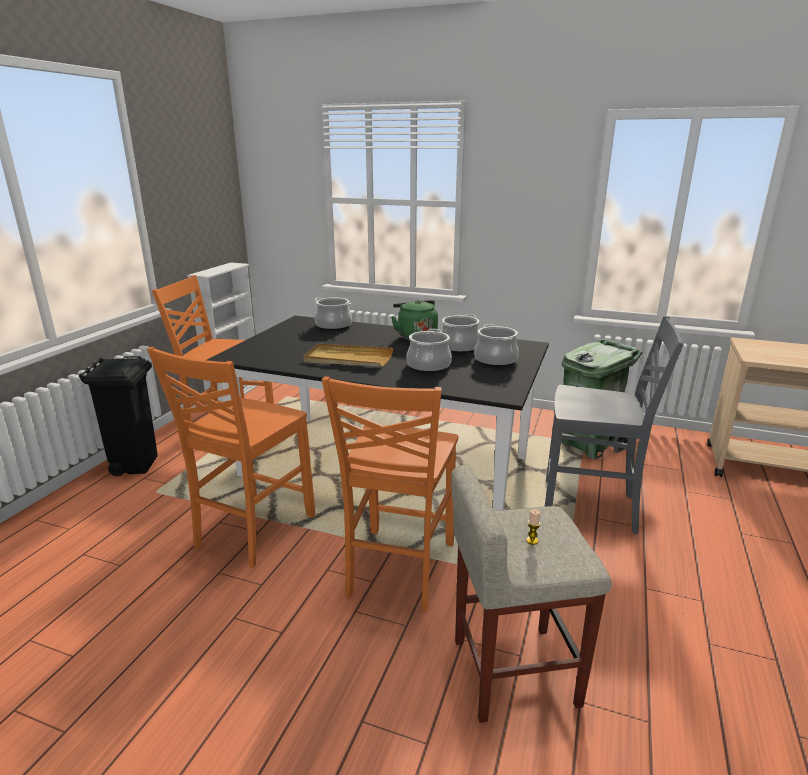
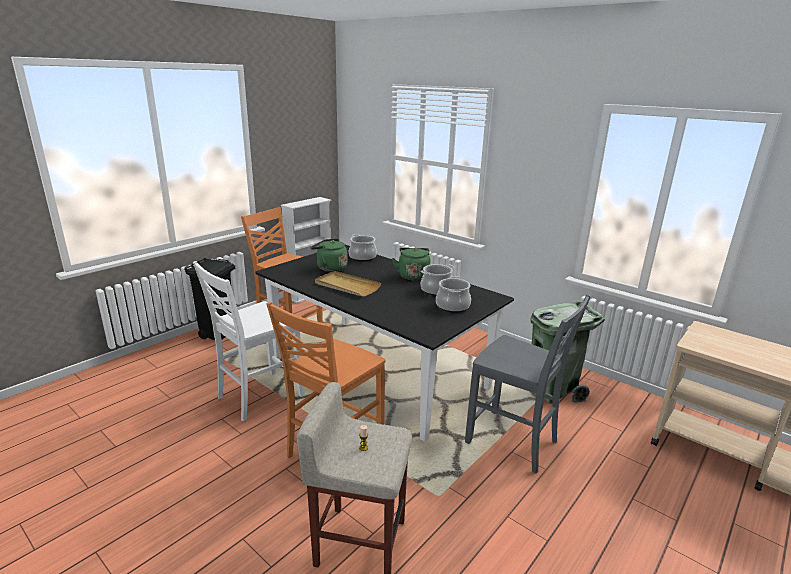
camera: 20 degrees right, 0 degrees up
(252, 531) = (258, 396): orange chair -> white chair
(305, 343) = (330, 268): none -> green kettle
(429, 366) = (397, 302): cooking pot -> none

